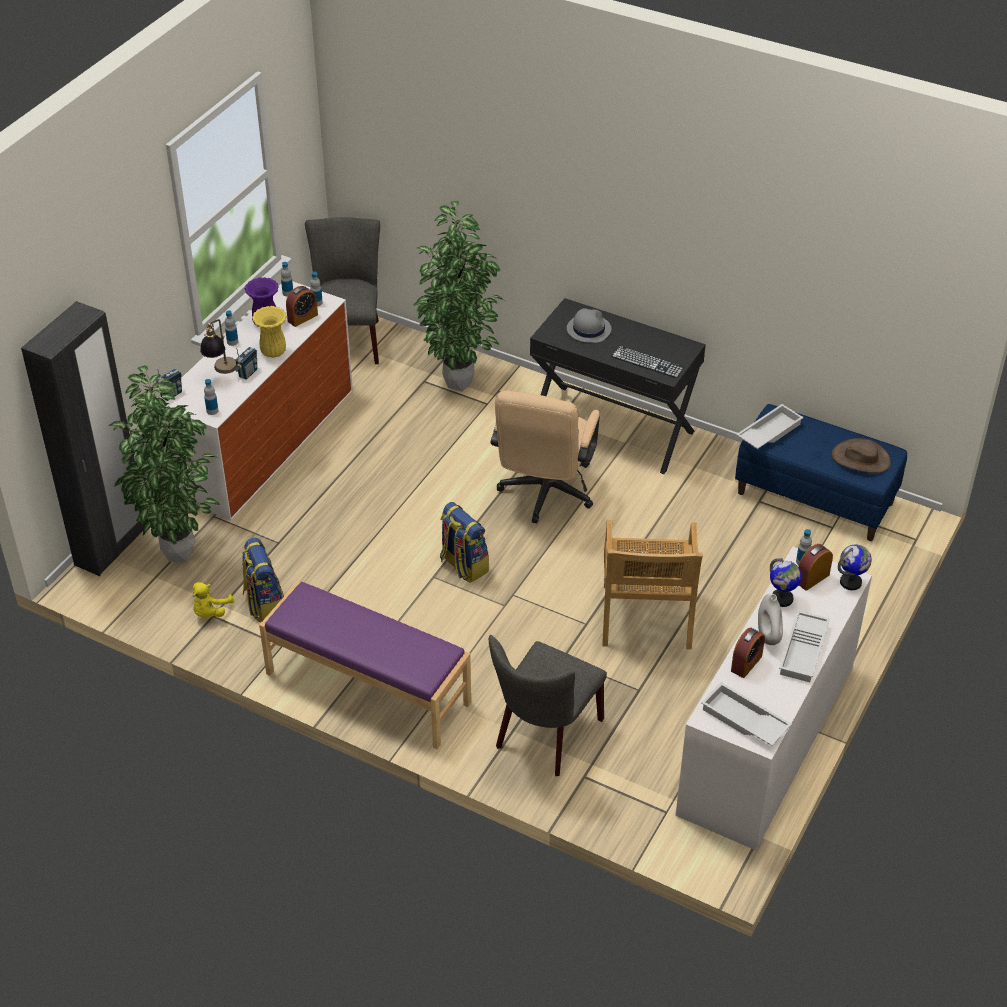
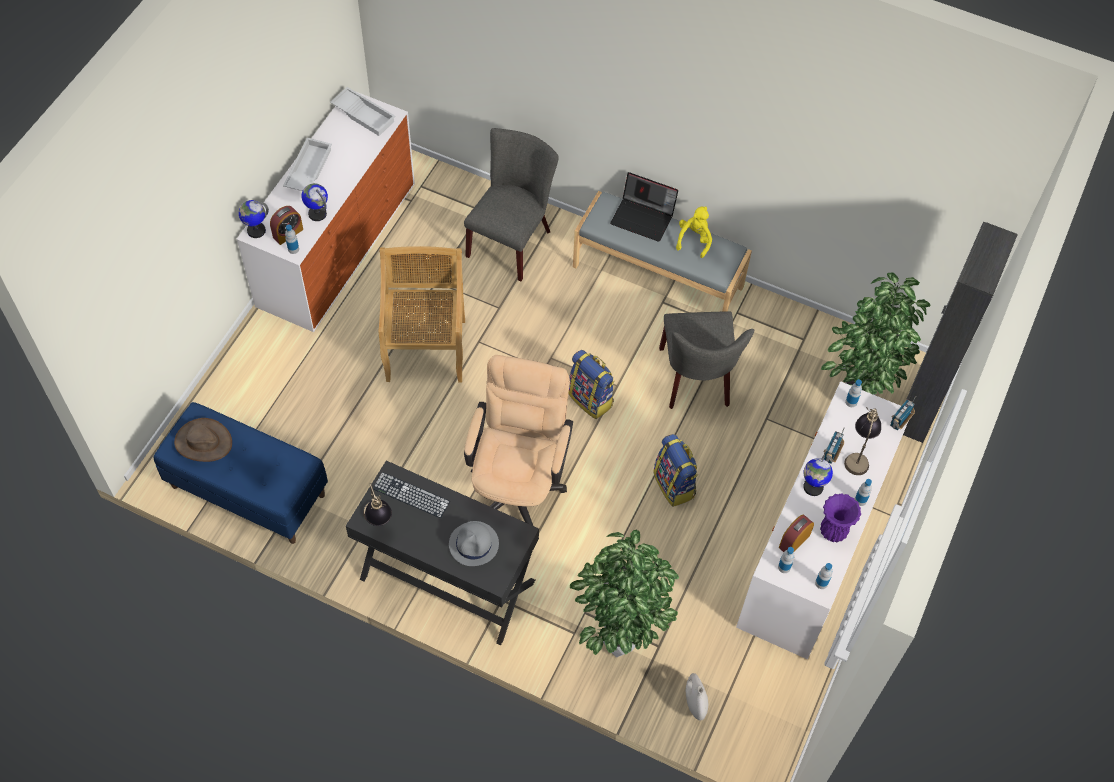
camera: 175 degrees right, 15 degrees up
(210, 612) = (807, 343): yellow plush toy -> yellow plush toy (694, 240)
(264, 603) = (762, 353): backpack -> backpack (674, 485)
(273, 351) = (813, 487): yellow vase -> globe
(348, 338) = (757, 717): grey chair -> grey chair (696, 381)
(367, 689) = (658, 276): purple bench -> grey bench
(383, 657) = (643, 217): none -> laptop
(675, 345) = (378, 522): none -> table lamp
(746, 663) = (355, 158): alarm clock -> none
(768, 432) = (290, 475): white tray -> none
(768, 636) = (334, 181): white vase -> white vase (695, 703)

